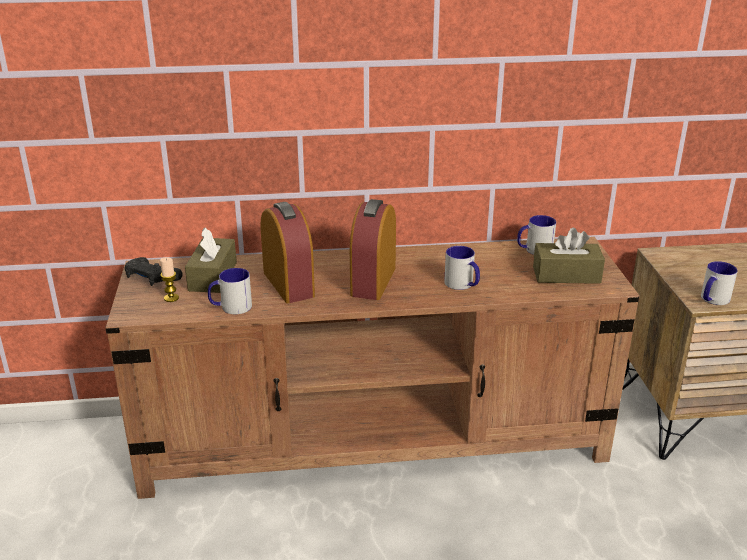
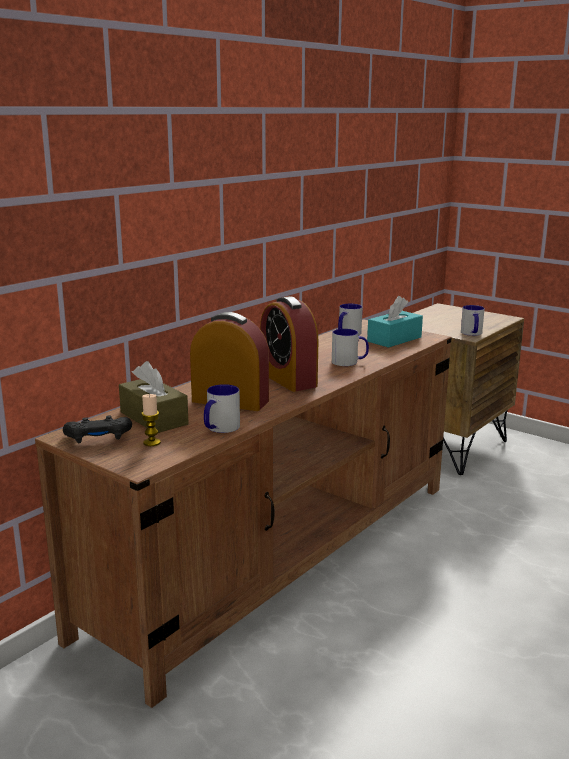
camera: 45 degrees left, 10 degrees down
(566, 275) = (394, 339): brown tissue box -> turquoise tissue box

